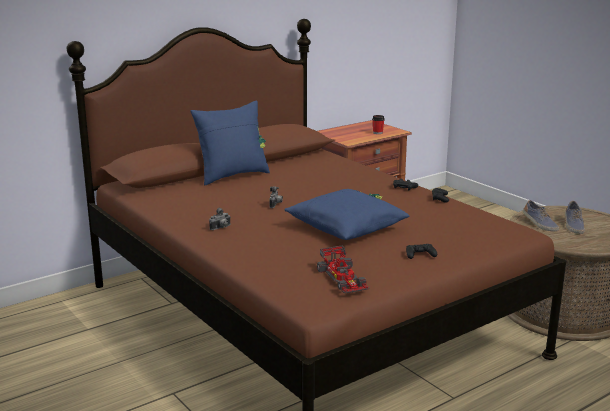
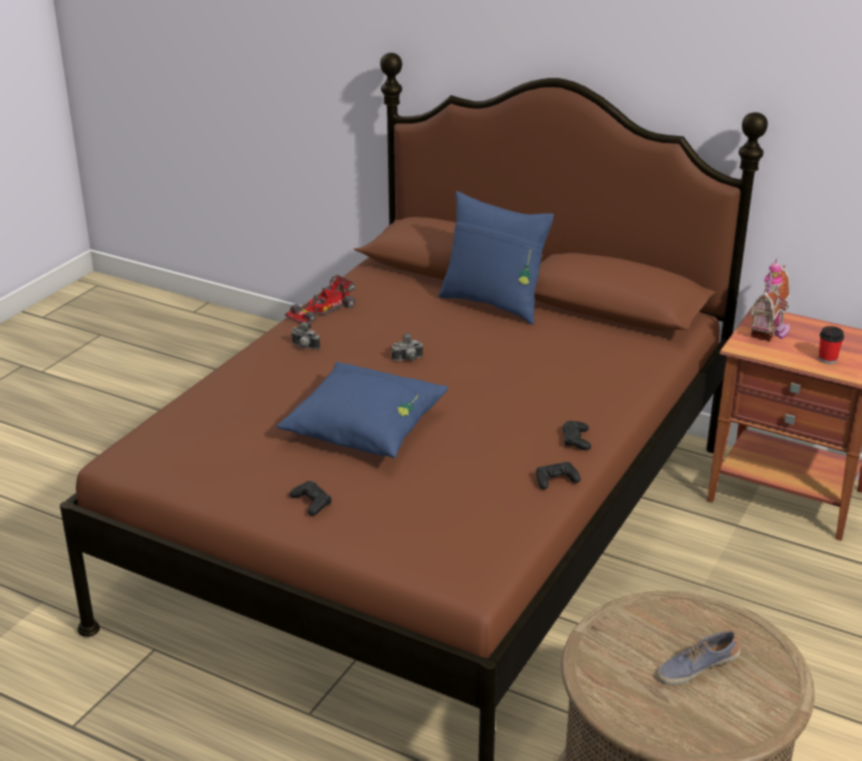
camera: 65 degrees right, 10 degrees up
(339, 134) = (771, 330): none -> toy house
(343, 277) = (195, 459): toy car -> toy car (321, 309)
(539, 224) = (665, 627): shoe -> none

